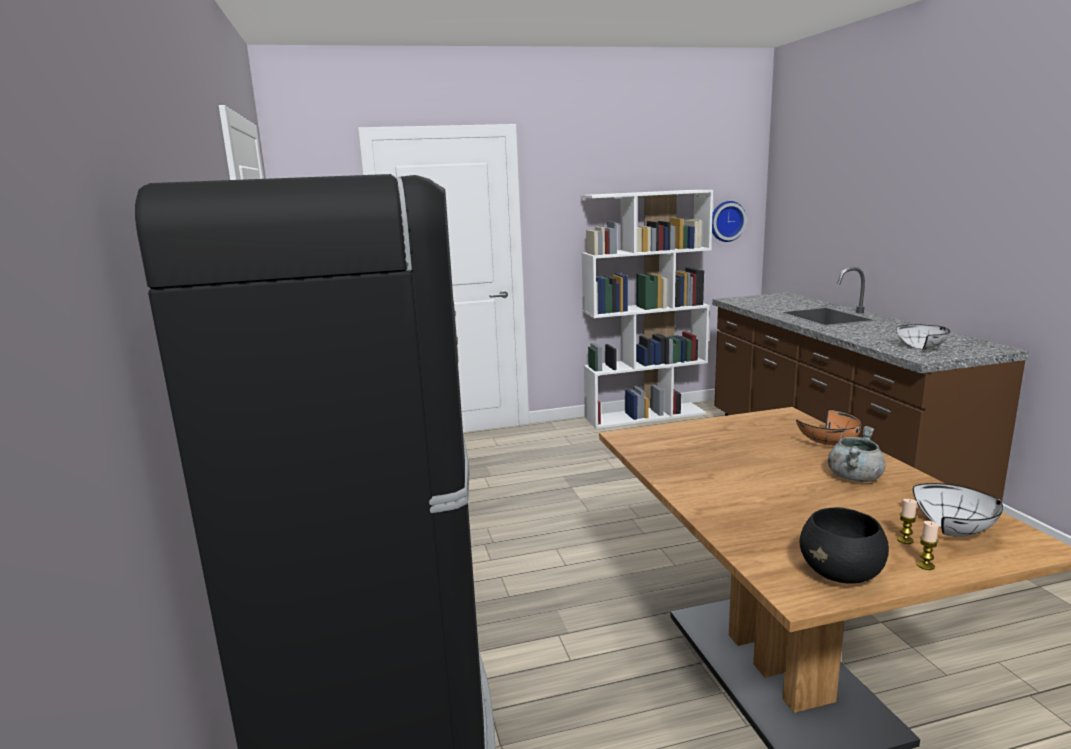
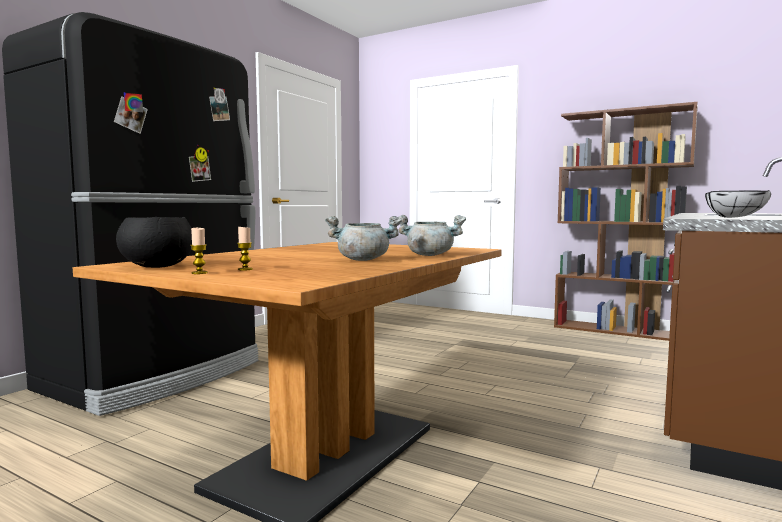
camera: 45 degrees right, 10 degrees down
(645, 415) = (617, 330): white bookcase -> brown bookcase
(726, 221) = (740, 140): wall clock -> none
(832, 444) = (430, 255): orange bowl -> grey cooking pot
(958, 530) = (290, 273): white bowl -> none

